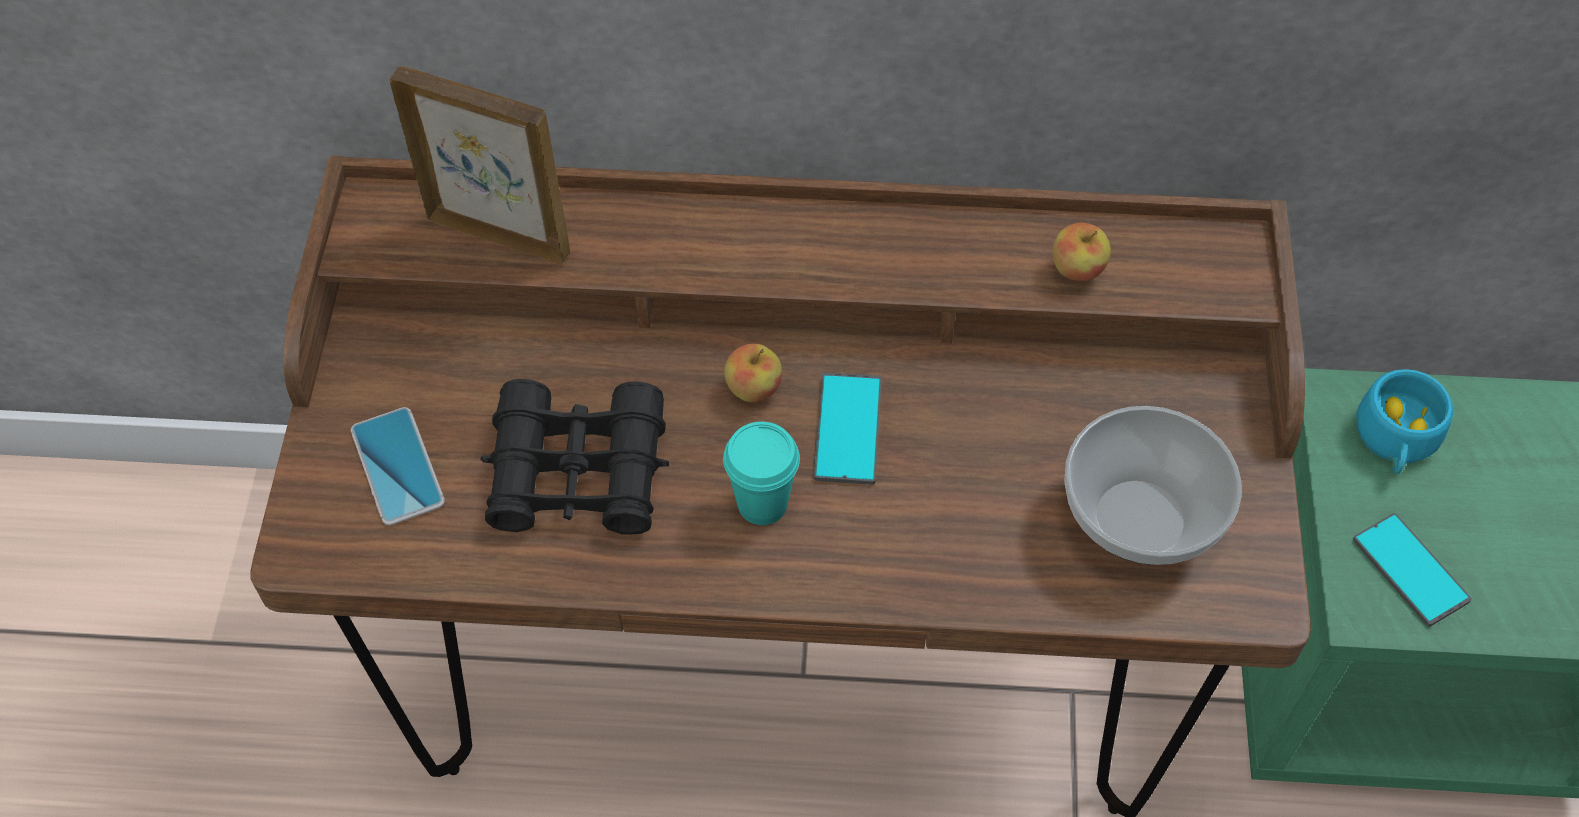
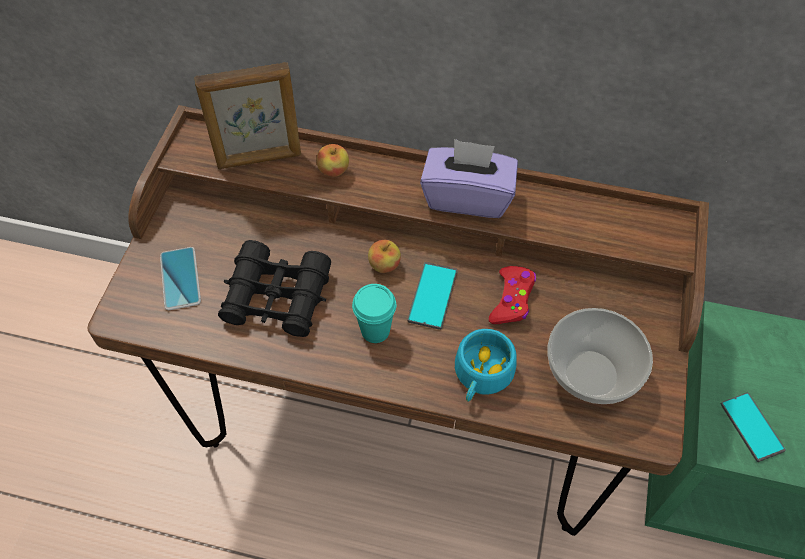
camera: 10 degrees right, 0 degrees up
(499, 233) = (259, 159): picture frame -> picture frame turned 135 degrees clockwise
(879, 249) = (467, 197): none -> purple tissue box
(984, 415) = (512, 300): none -> red game controller
(1077, 269) = (579, 224): apple -> apple (334, 170)
(1395, 440) = (755, 350): turquoise cup -> turquoise cup (481, 377)

